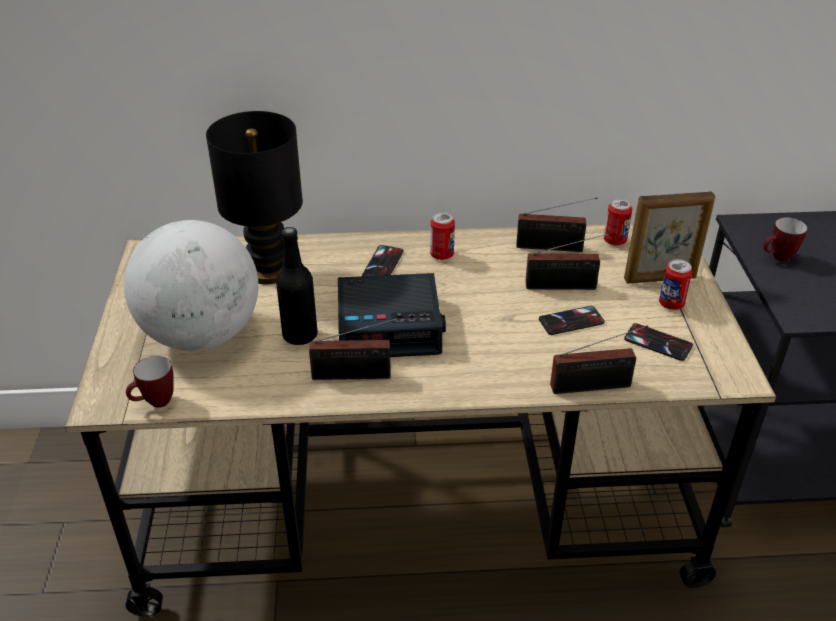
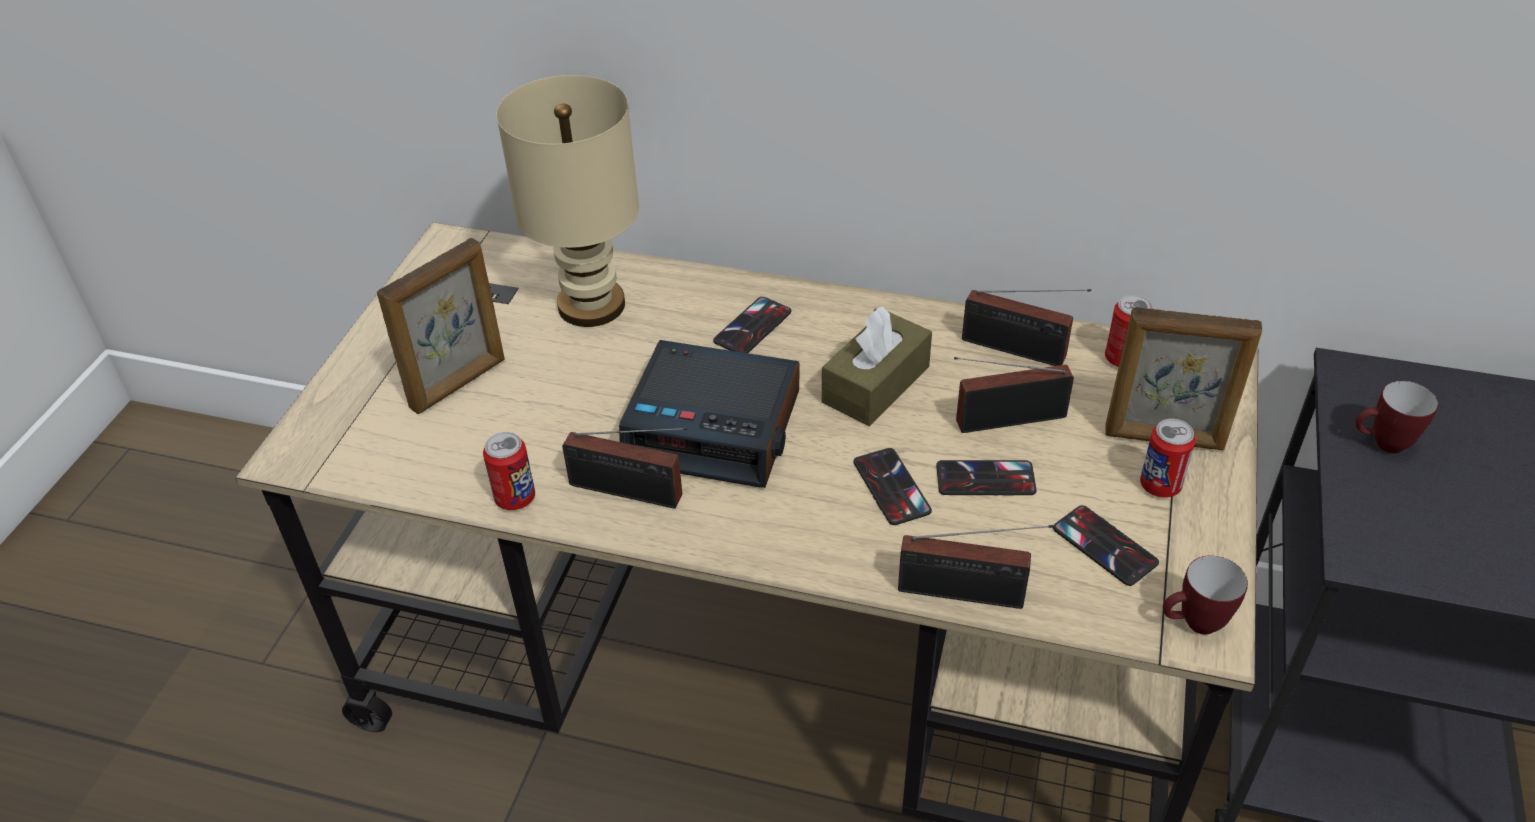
camera: 20 degrees right, 5 degrees up
(155, 403) = (355, 471): mug -> mug (1193, 625)
(201, 334) = (459, 384): globe -> picture frame
(269, 271) = (592, 306): black table lamp -> beige table lamp
(300, 335) = (586, 414): black bottle -> none
(442, 255) = (844, 330): can -> can (515, 498)
(478, 282) = (876, 384): none -> brown tissue box
(518, 337) = (891, 487): none -> phone
(564, 286) = (1004, 419): radio -> radio turned 150 degrees clockwise

